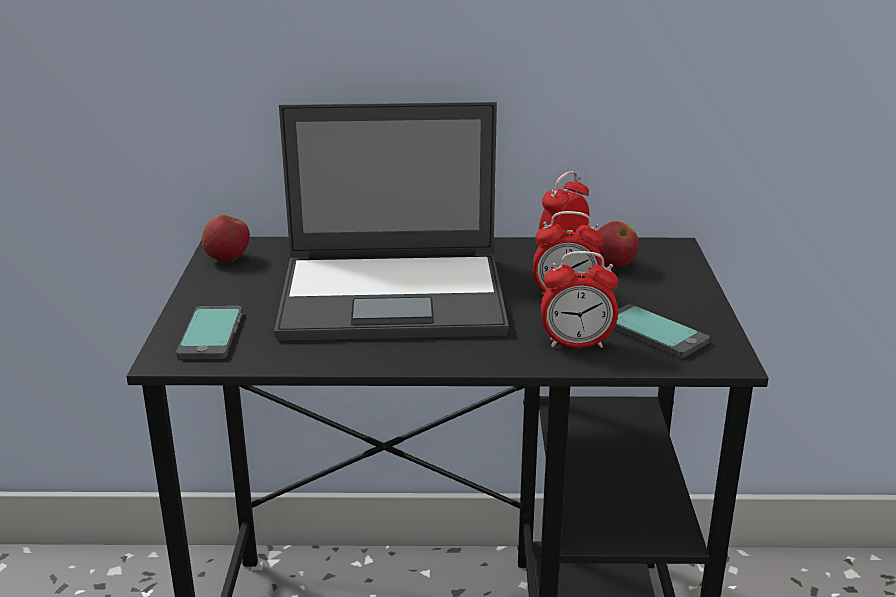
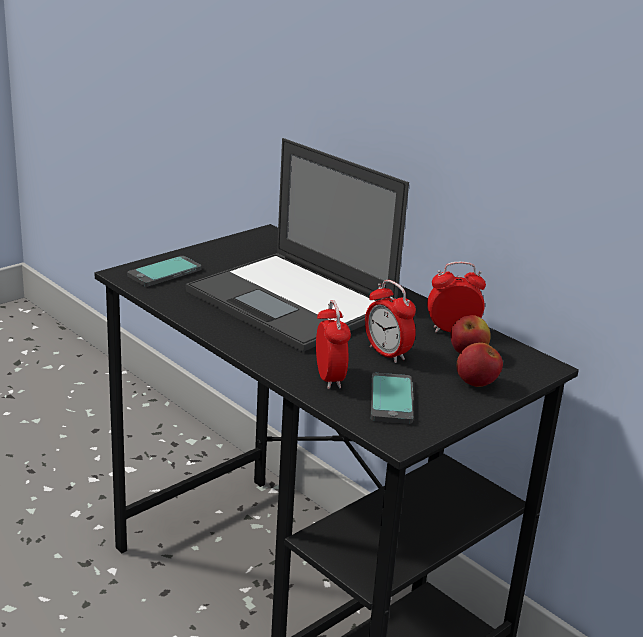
camera: 45 degrees right, 0 degrees up
(227, 259) = (254, 240): apple -> apple (476, 383)
(576, 344) = (329, 378): alarm clock -> alarm clock turned 150 degrees counterclockwise

